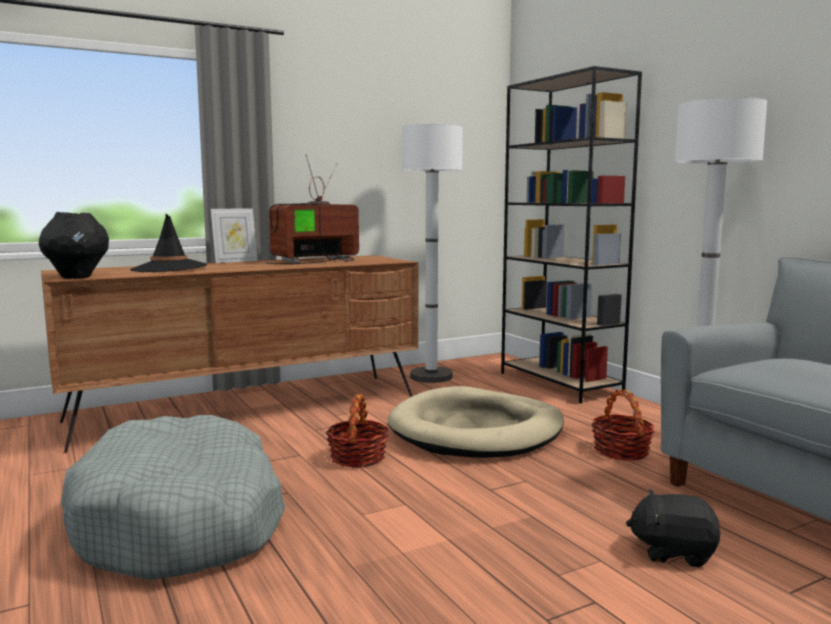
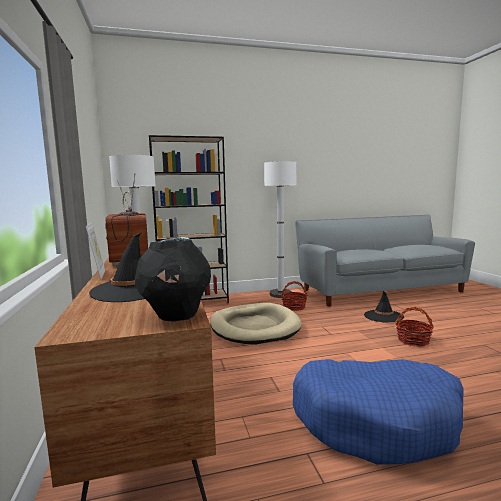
camera: 75 degrees left, 0 degrees up
(182, 522) = (376, 420): grey dog bed -> blue dog bed
(358, 458) = (283, 359): basket -> basket (413, 340)
(673, 552) = (383, 316): black plush toy -> black hat

